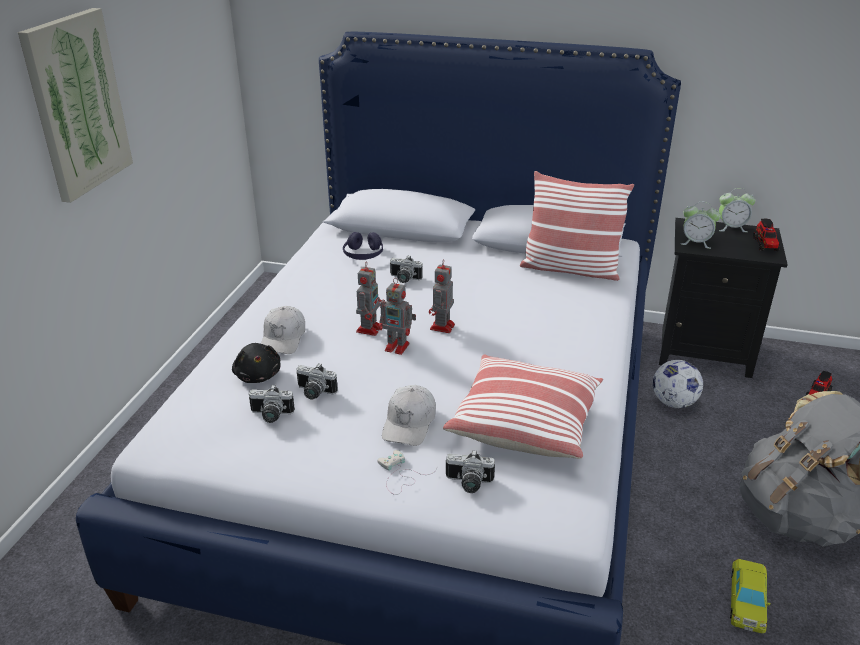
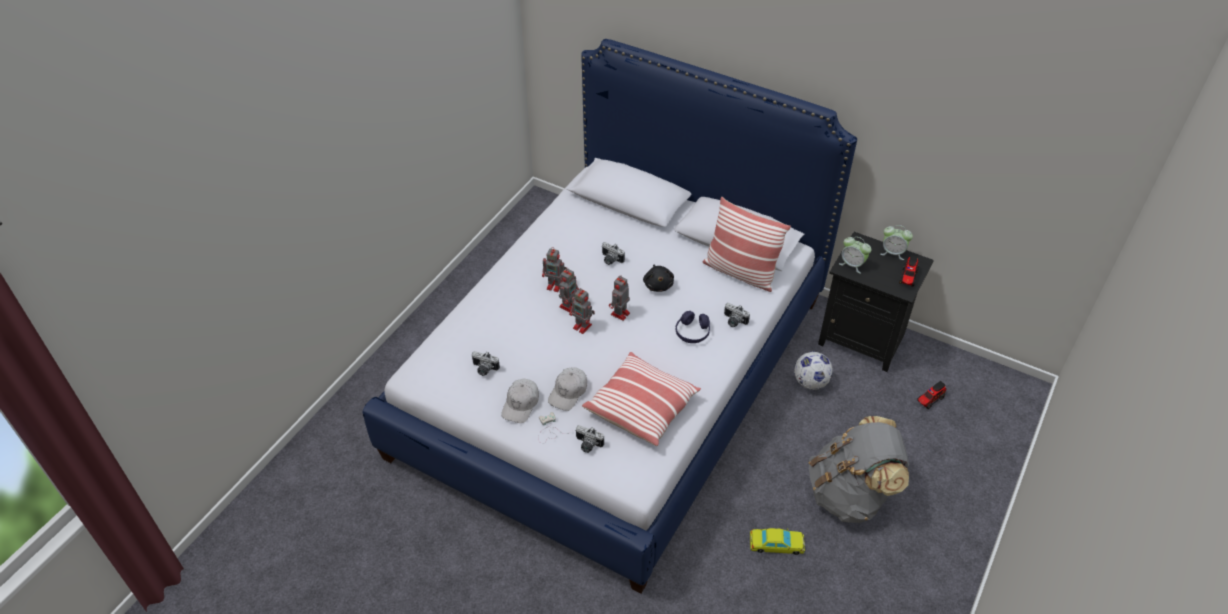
camera: 15 degrees right, 15 degrees up
(77, 104) = (386, 123): picture -> none
(258, 375) = (484, 333): black plush toy -> black plush toy (658, 284)
(283, 338) = (508, 303): white cap -> white cap (521, 404)
(314, 393) = (515, 356): camera -> camera (733, 321)
(342, 312) = (555, 286): none -> toy robot
(363, 254) = (589, 227): purple headphones -> purple headphones (692, 332)
(747, 599) = (777, 544): yellow toy car -> yellow toy car turned 120 degrees counterclockwise

